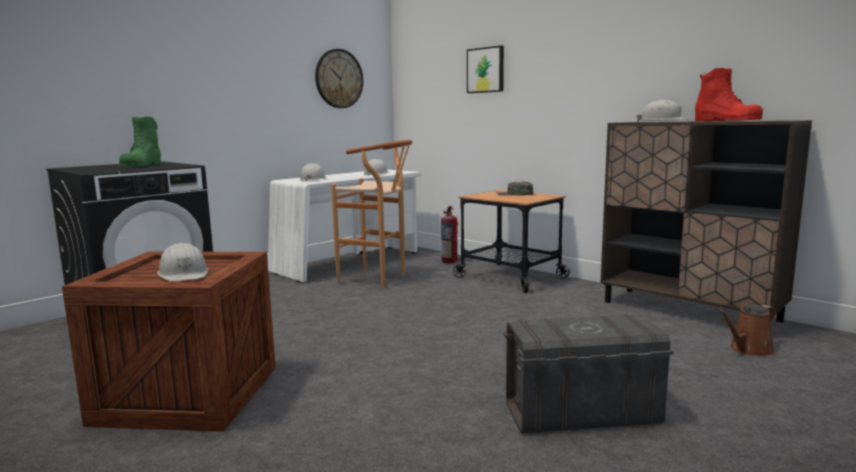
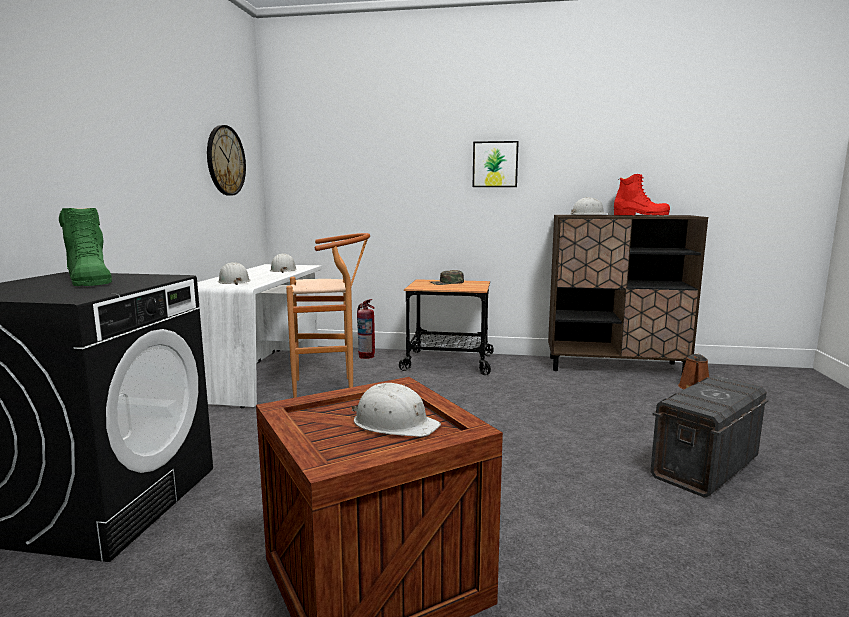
camera: 35 degrees left, 0 degrees up
(486, 70) = (394, 161): picture -> picture (495, 164)

